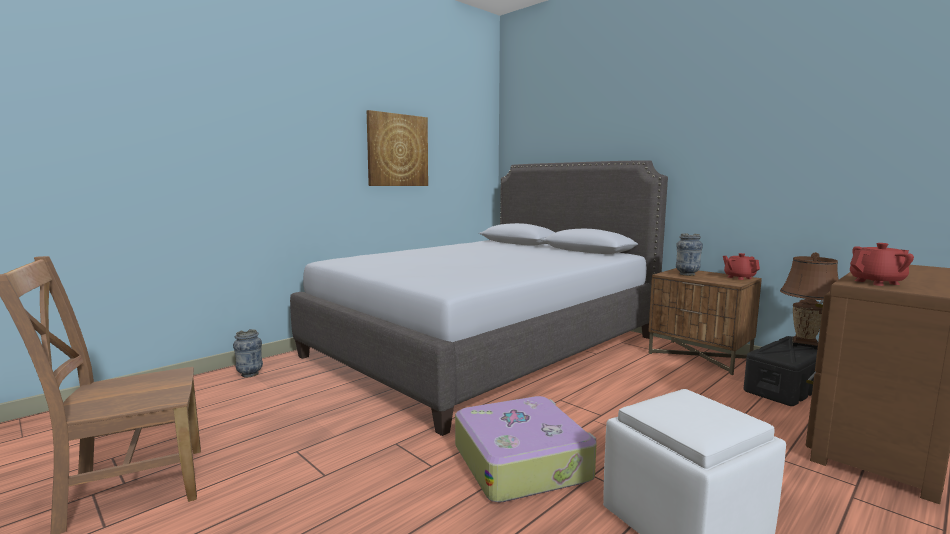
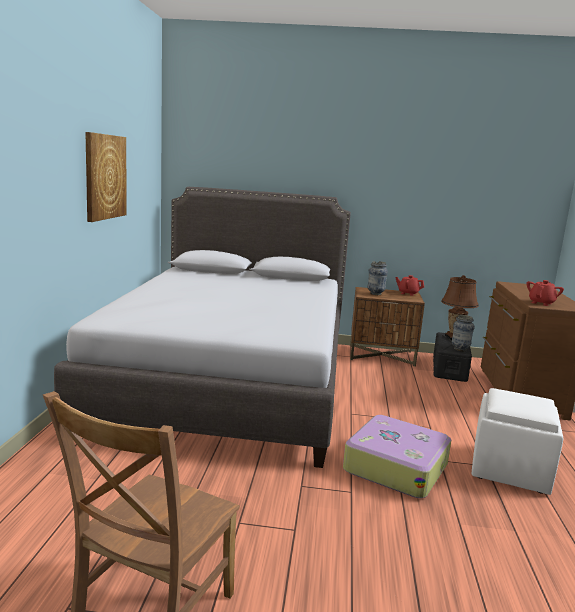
camera: 40 degrees left, 5 degrees up
(250, 374) = (42, 472): vase -> vase (460, 349)

